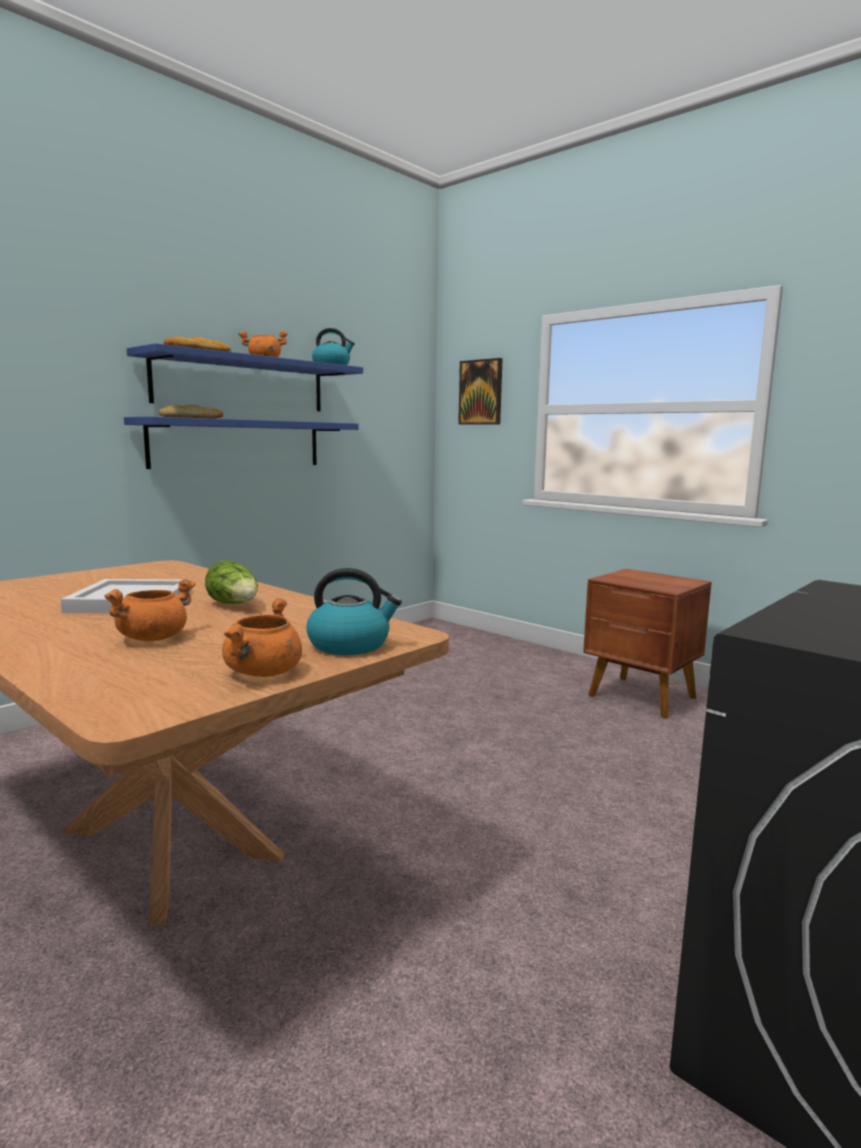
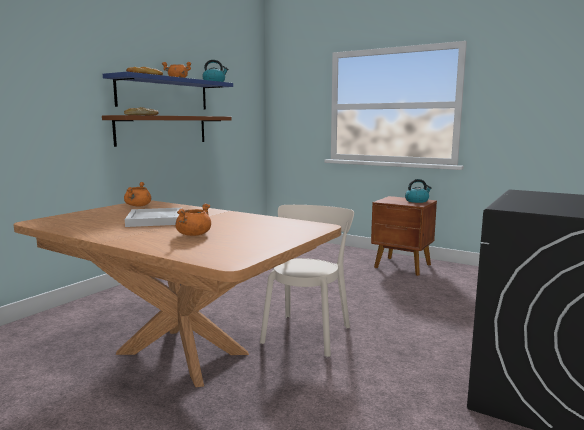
camera: 10 degrees left, 0 degrees up
(235, 605) = (215, 219): lettuce -> none
(238, 443) = (162, 130): blue shelf -> brown shelf
(263, 673) = (270, 244): orange cooking pot -> orange cooking pot (138, 206)
(350, 645) = (297, 232): kettle -> kettle (417, 201)
(411, 823) = (307, 332): none -> beige chair
(481, 392) = (295, 96): picture -> none

